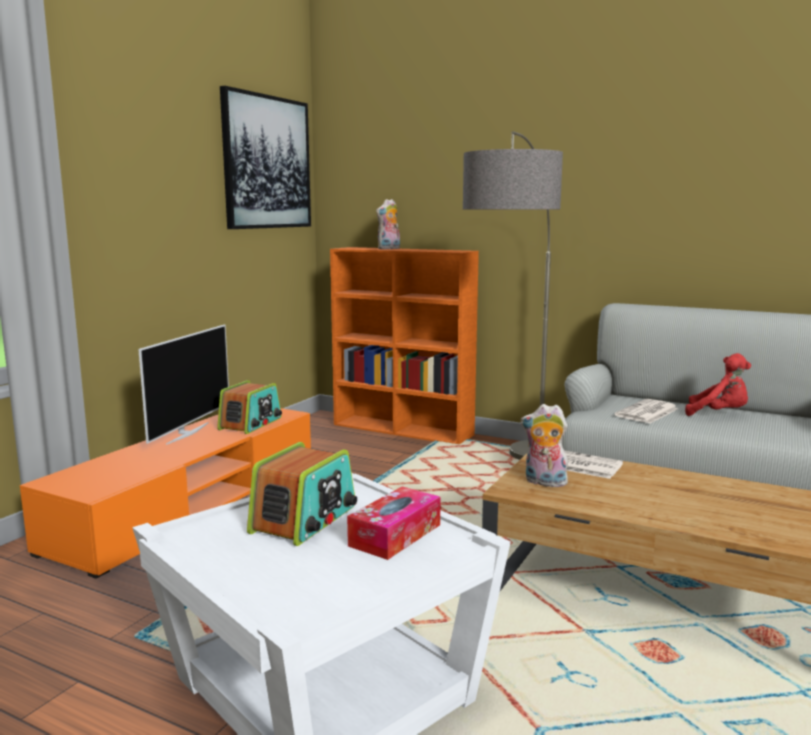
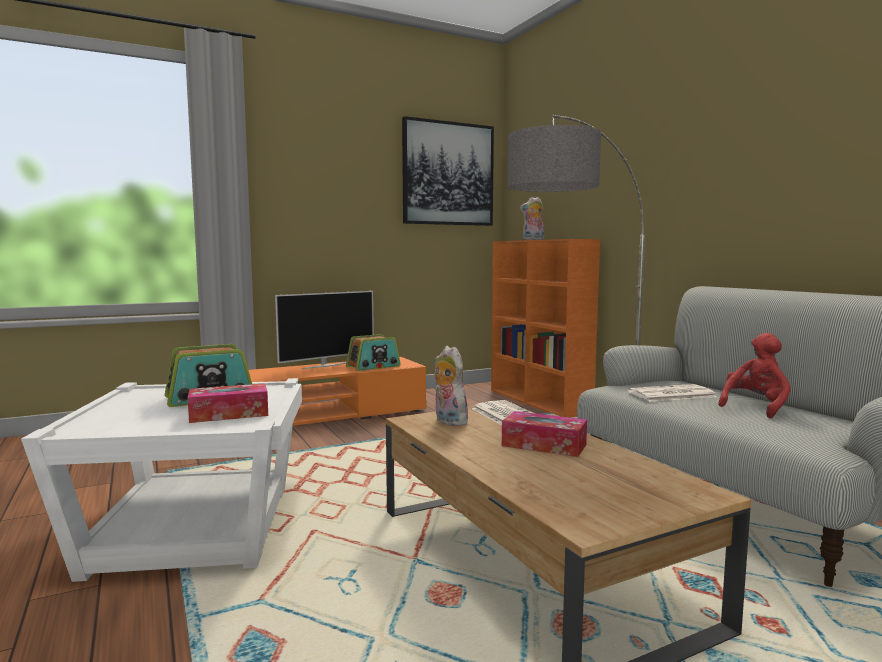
camera: 35 degrees right, 5 degrees down
(665, 487) = (544, 445): none -> tissue box
(719, 414) = (755, 407): red plush toy -> red plush toy turned 105 degrees counterclockwise

